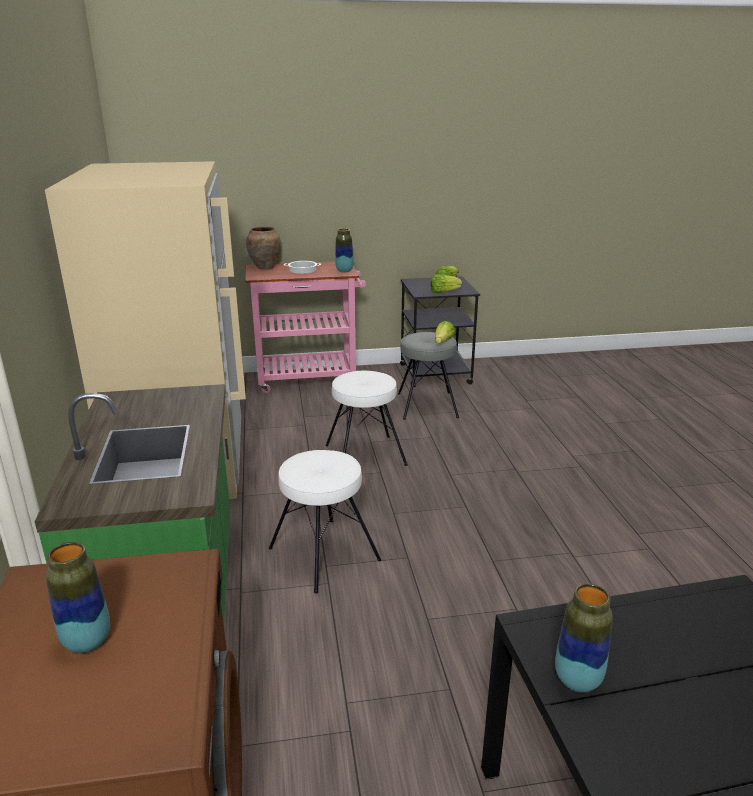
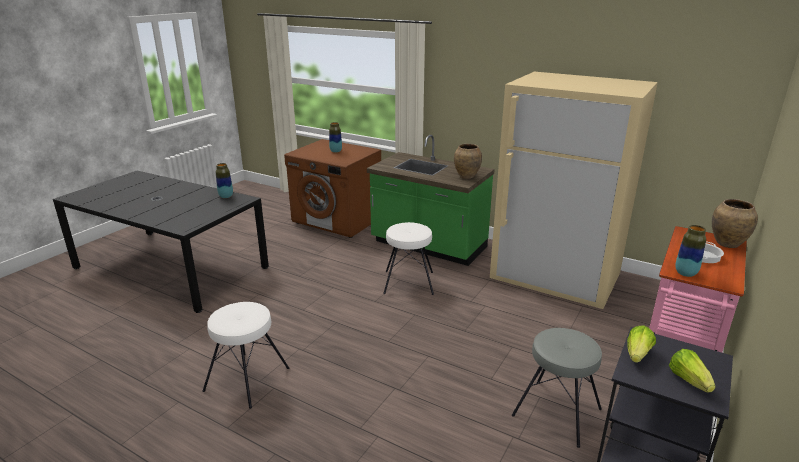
camera: 130 degrees right, 0 degrees up
(168, 399) = (466, 176): none -> brown vase
(365, 454) = (495, 335): white stool -> white stool (248, 379)
(443, 342) = (550, 348): lettuce -> none

